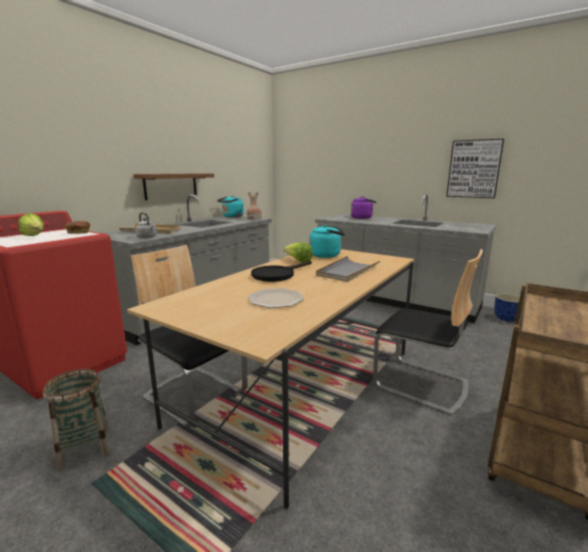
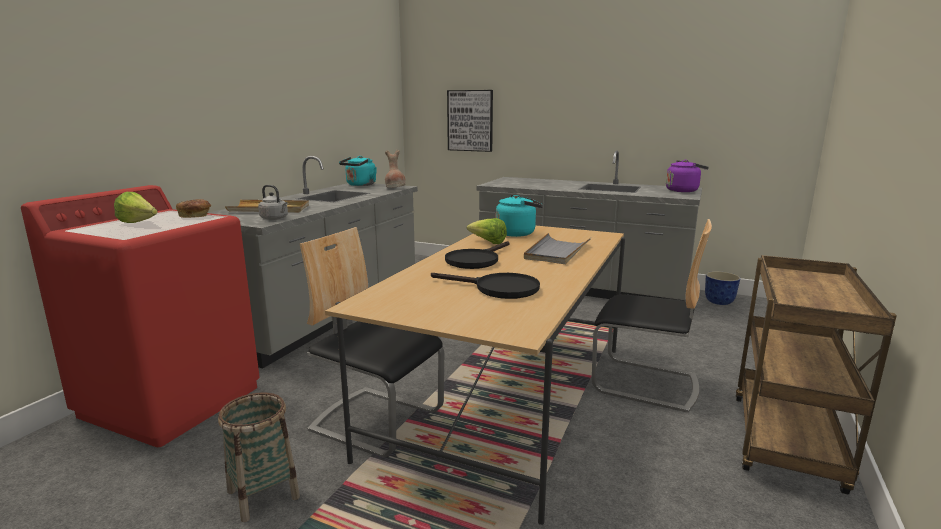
camera: 10 degrees left, 0 degrees up
(171, 186) = (281, 144): brown shelf -> none
(276, 299) = (498, 289): plate -> black frying pan
(362, 218) = (536, 182): purple kettle -> purple kettle (683, 190)
(474, 169) = (673, 119): picture -> picture (470, 120)

